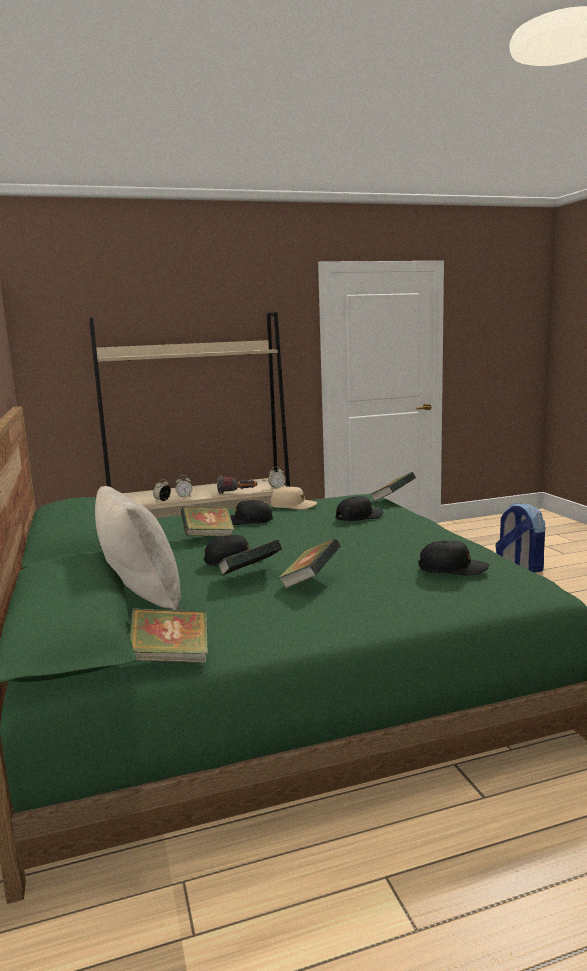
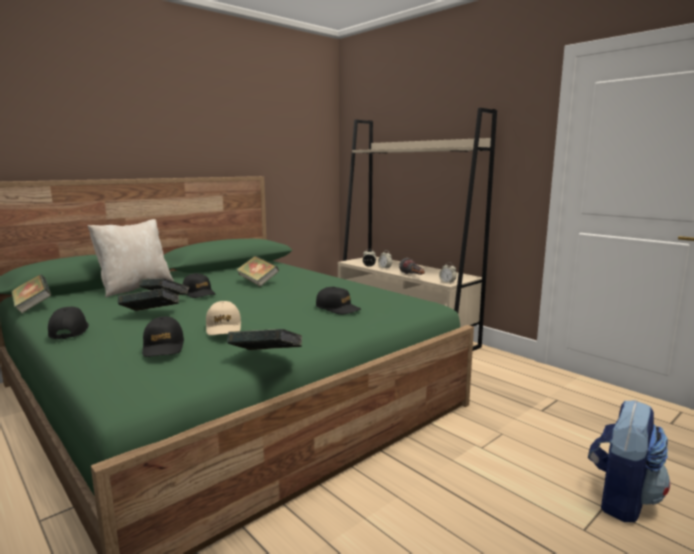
camera: 65 degrees right, 0 degrees up
(248, 521) = (303, 284): black cap -> black cap (69, 330)
(293, 506) = (359, 288): beige cap -> beige cap (223, 327)
(392, 499) = (417, 313): book -> book (266, 358)

